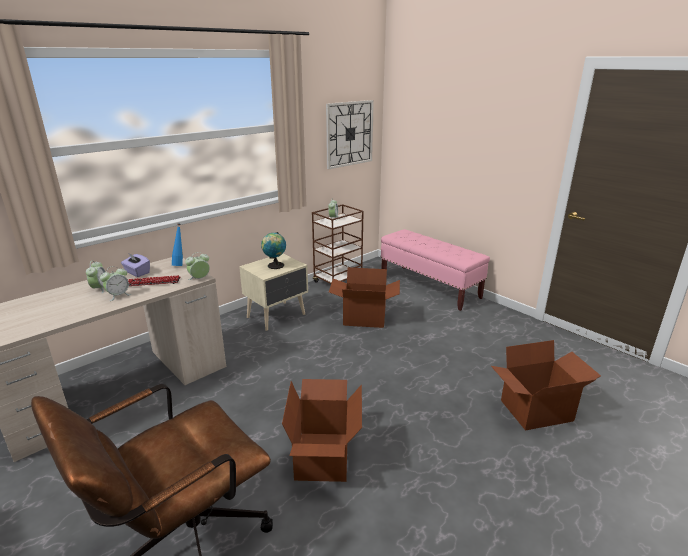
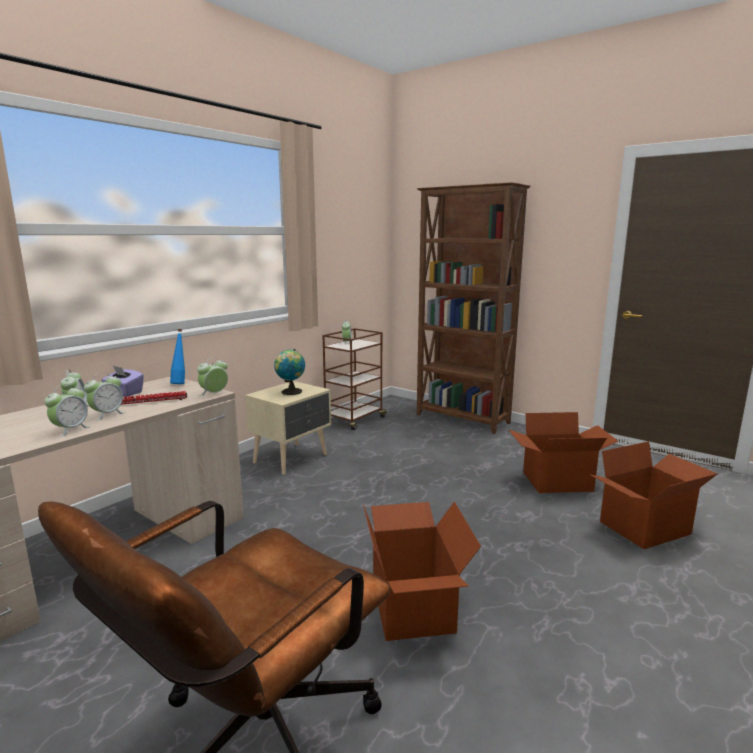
camera: 10 degrees left, 10 degrees down
(90, 309) = (70, 430): none -> alarm clock
(349, 134) = (359, 247): wall clock -> none
(364, 318) = (401, 454): cardboard box -> cardboard box (557, 482)
(429, 287) = (462, 419): pink bench -> brown bookcase

